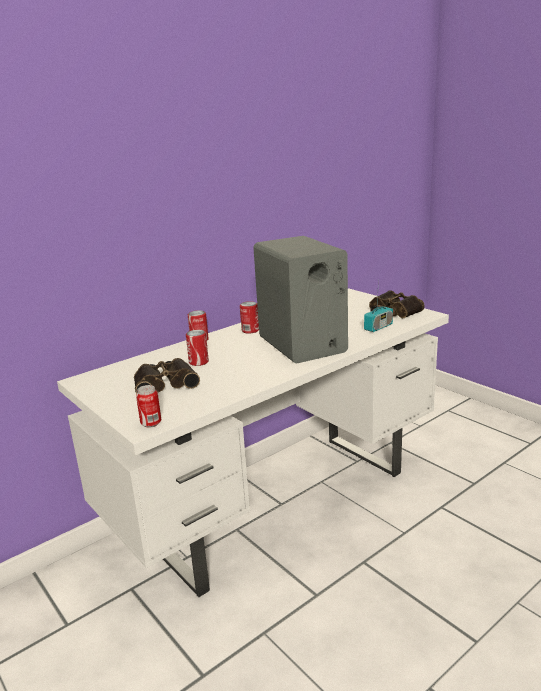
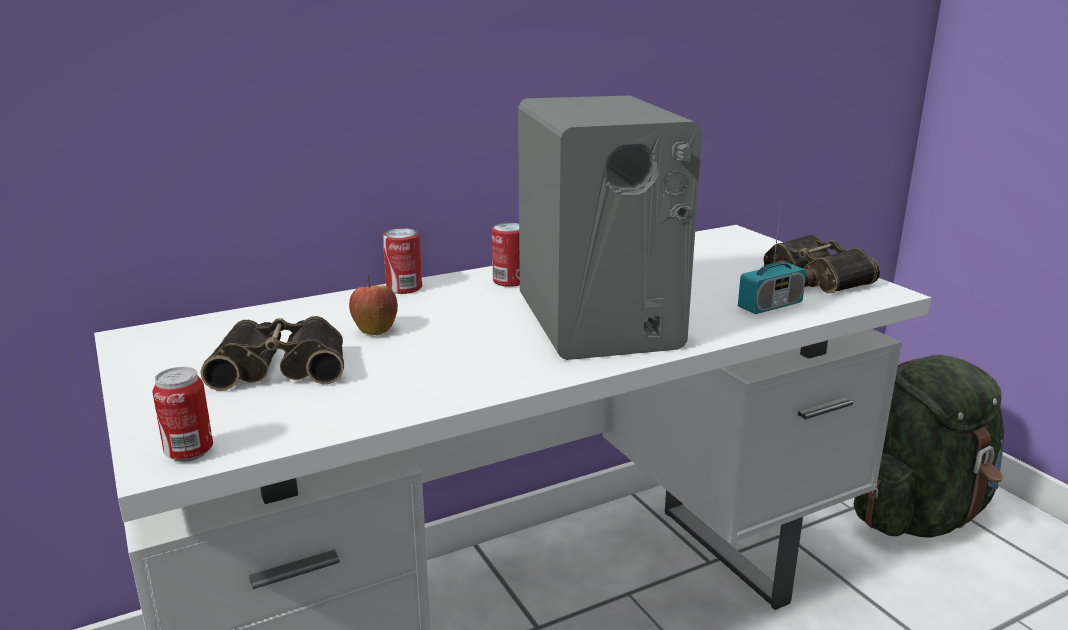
camera: 10 degrees right, 0 degrees up
(198, 362) = (375, 330): can -> apple
(452, 423) = (916, 514): none -> green backpack

